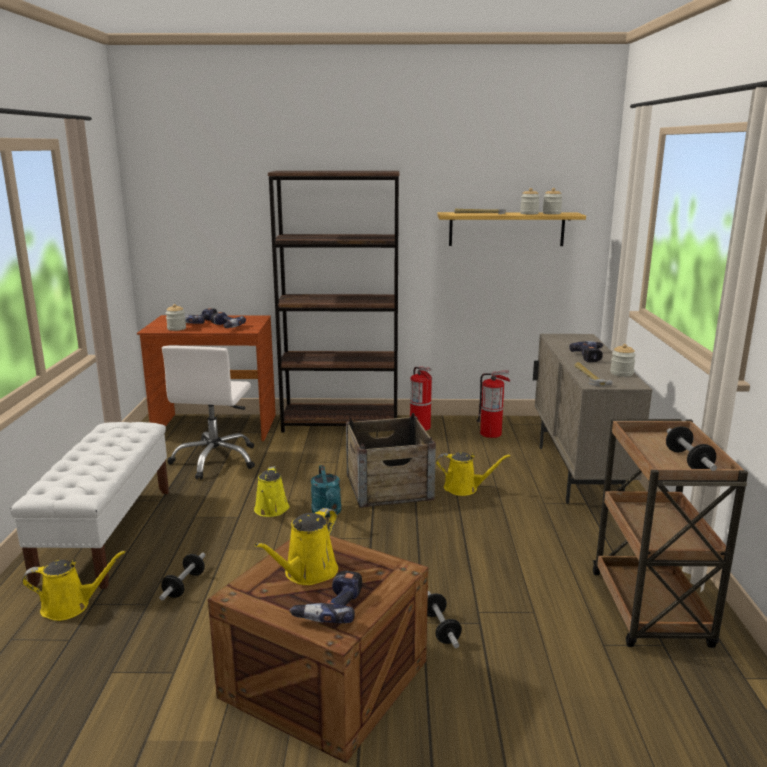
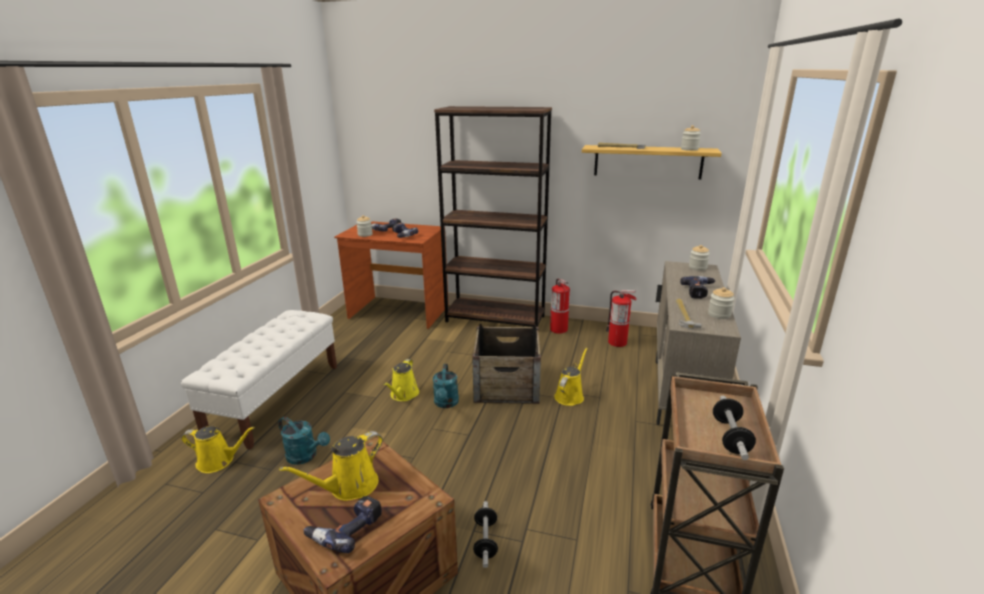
camera: 15 degrees right, 5 degrees up
(184, 585) = (305, 456): dumbbell -> turquoise watering can
(215, 460) = (384, 342): white office chair -> none
(464, 488) = (570, 395): yellow watering can -> yellow watering can turned 90 degrees counterclockwise
(529, 213) = (667, 149): jar -> jar (697, 267)

